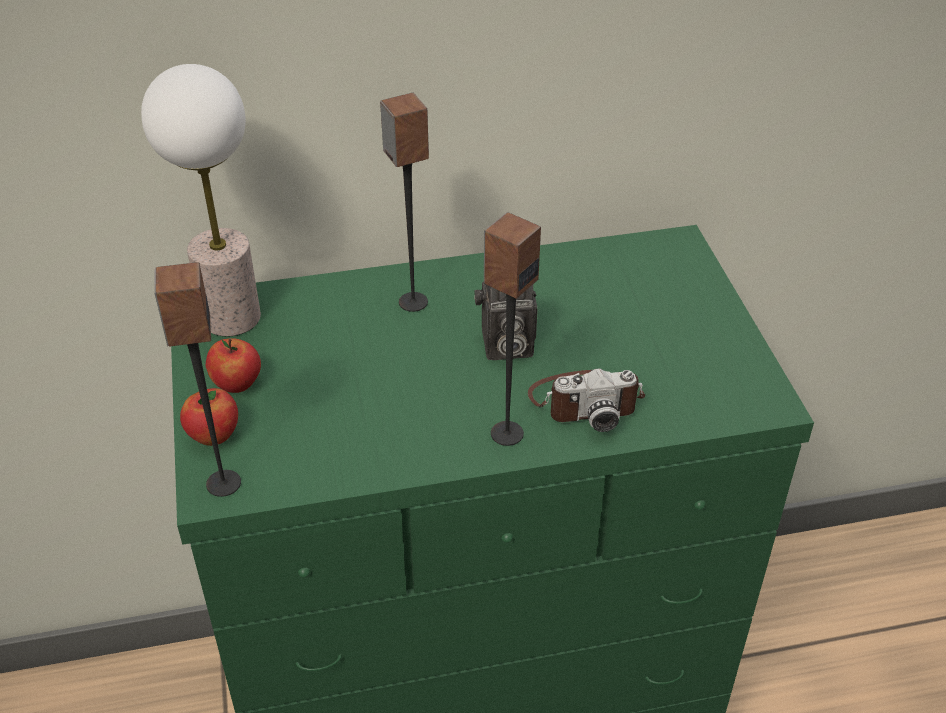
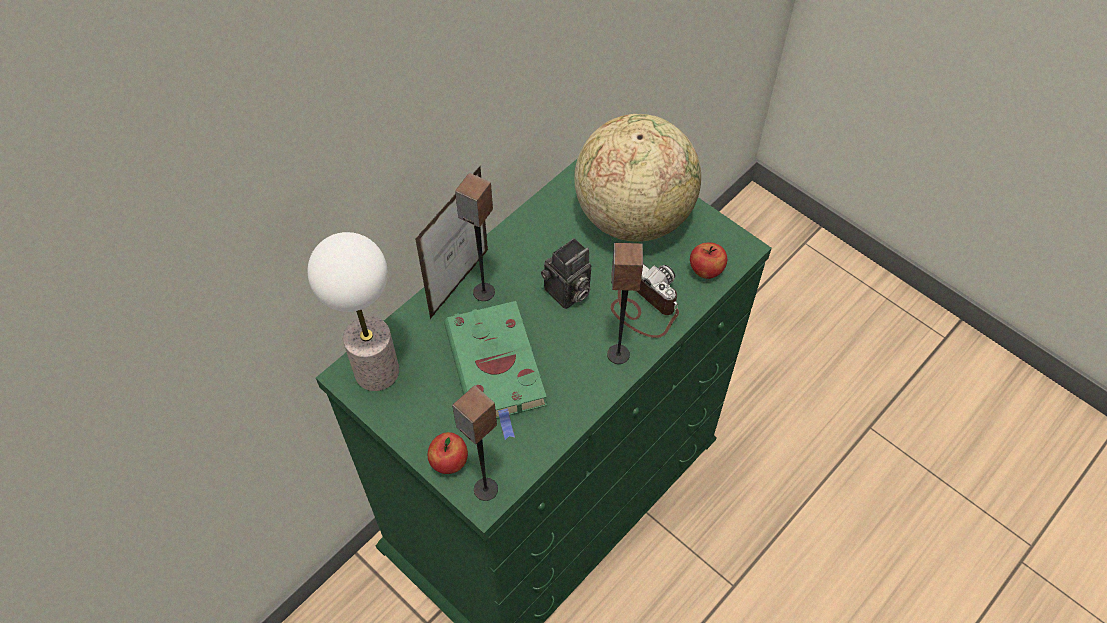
camera: 35 degrees left, 15 degrees up
(237, 384) = (429, 417): apple -> apple (706, 270)
(354, 378) = (497, 369): none -> green book
(395, 283) = (459, 283): none -> picture frame
(585, 401) = (643, 306): camera -> camera turned 90 degrees counterclockwise
(656, 310) = (633, 215): none -> globe

